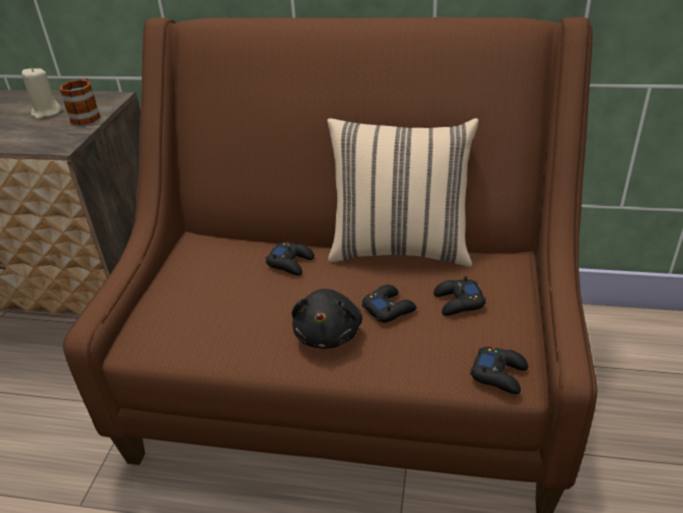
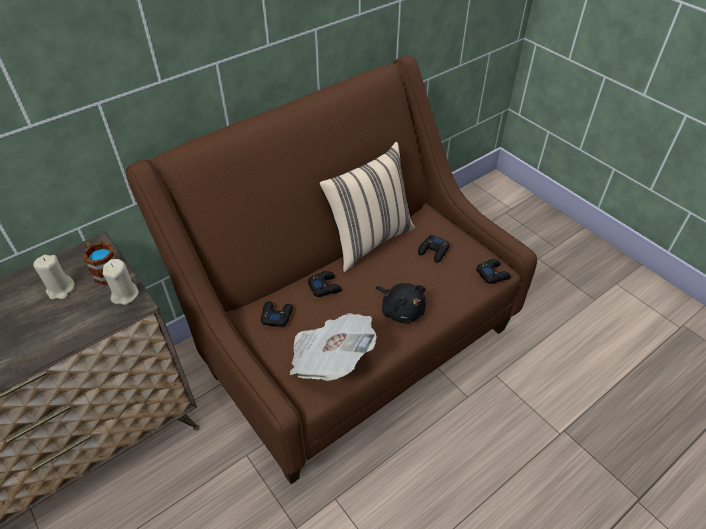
camera: 50 degrees left, 10 degrees up
(68, 136) = (125, 294): none -> beige candle
(195, 326) = (330, 359): none -> newspaper
(389, 308) = (409, 276): black game controller -> black game controller (276, 316)

